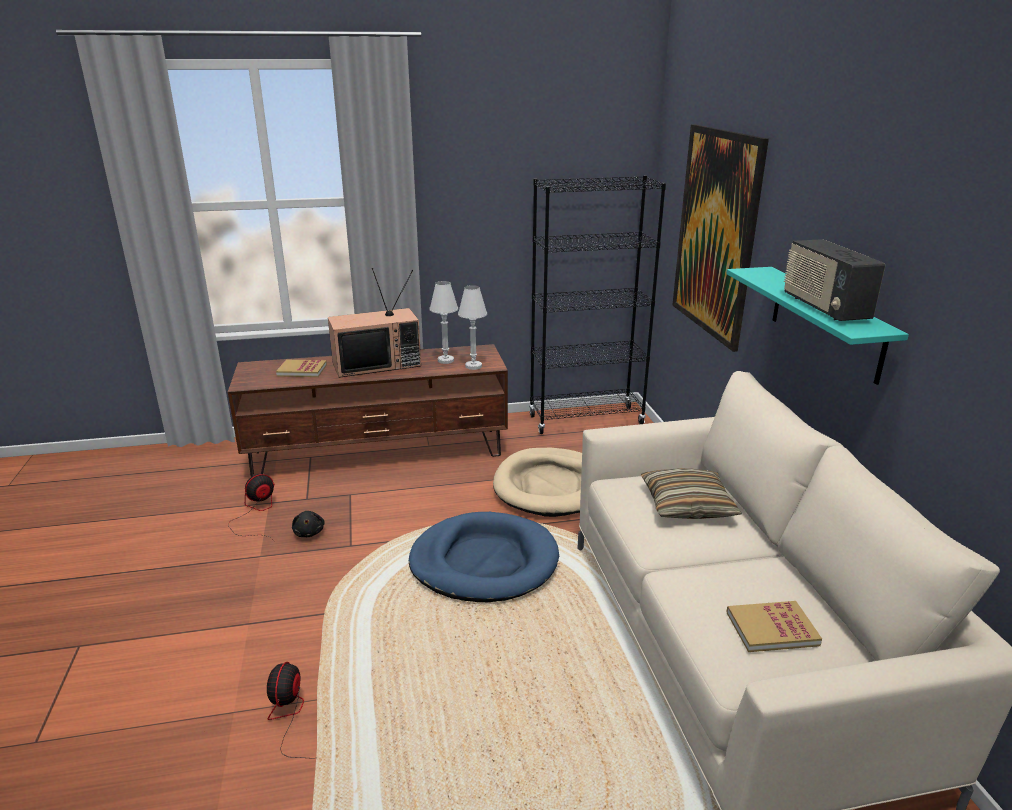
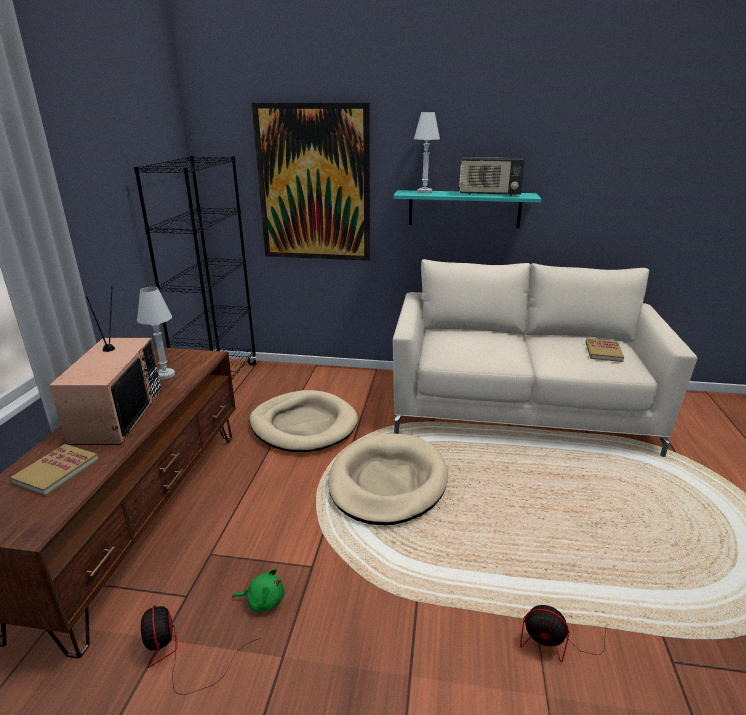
camera: 70 degrees left, 0 degrees up
(309, 532) = (263, 600): black plush toy -> green plush toy
(473, 366) = (199, 364): white table lamp -> white table lamp (424, 192)
(484, 562) = (387, 482): blue dog bed -> beige dog bed
(687, 505) = (478, 342): pillow -> none

